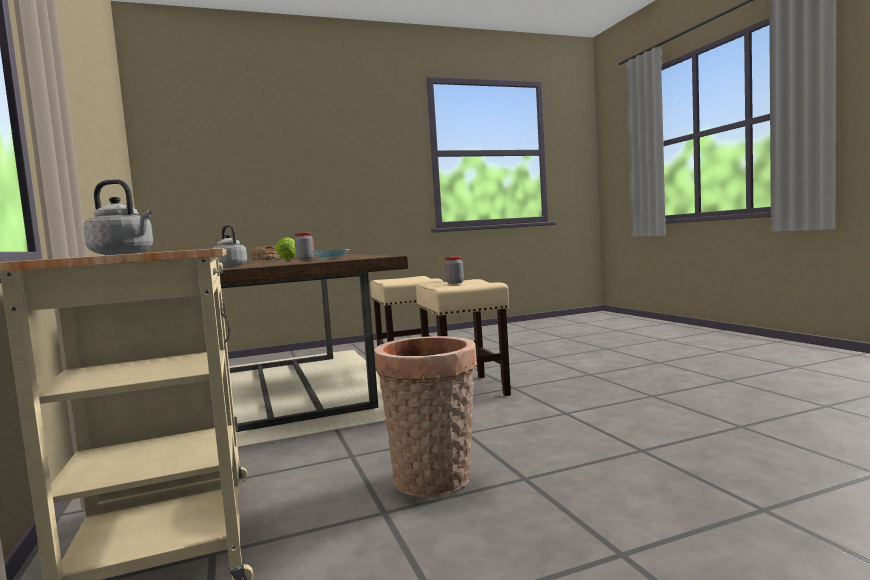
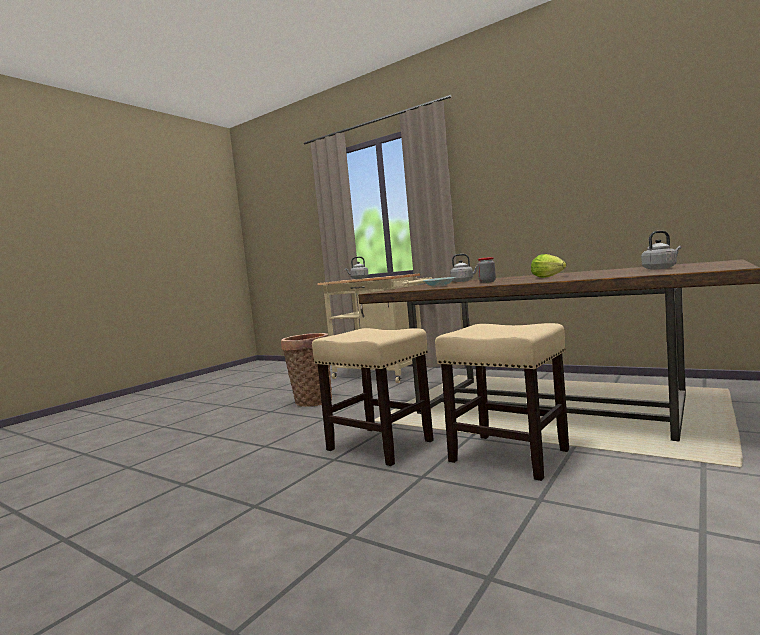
camera: 145 degrees right, 0 degrees up
(267, 259) = (661, 268): bread -> grey kettle
(455, 283) = (377, 333): jar -> none

